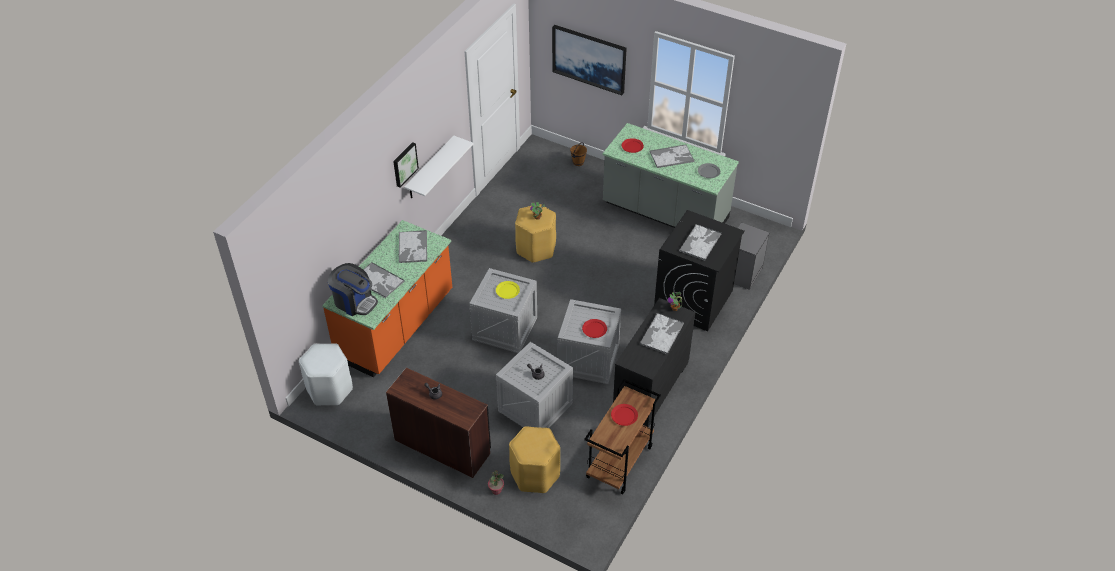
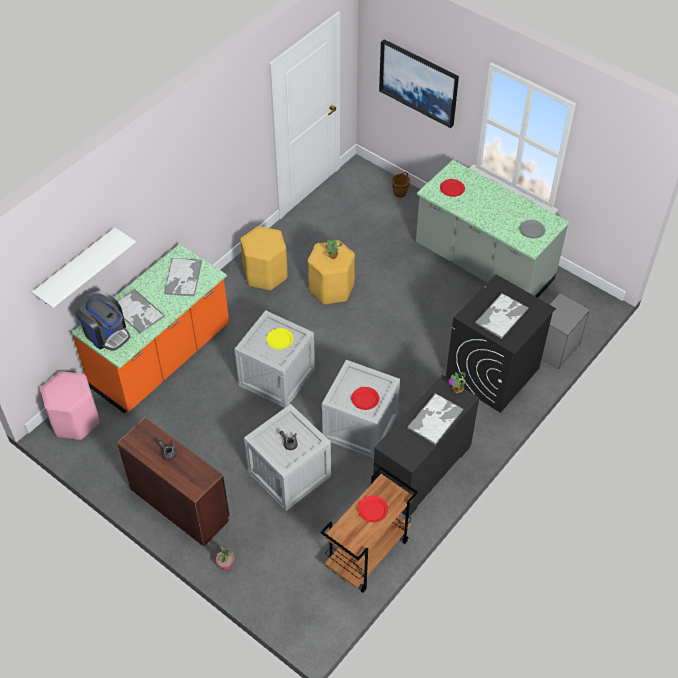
camera: 10 degrees right, 5 degrees up
(329, 389) = (75, 420): white stool -> pink stool
(404, 164) = (184, 184): picture -> none
(430, 168) = (219, 189): white shelf -> white shelf (76, 267)
(535, 474) = (272, 553): yellow stool -> yellow stool (265, 274)
(672, 157) = (494, 207): tray -> none

